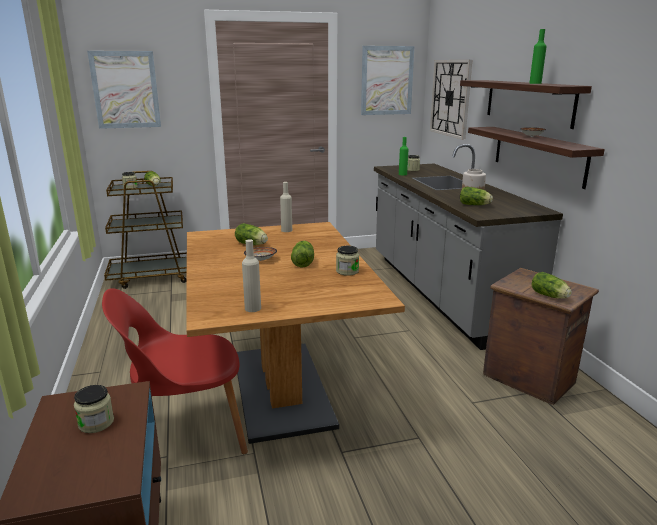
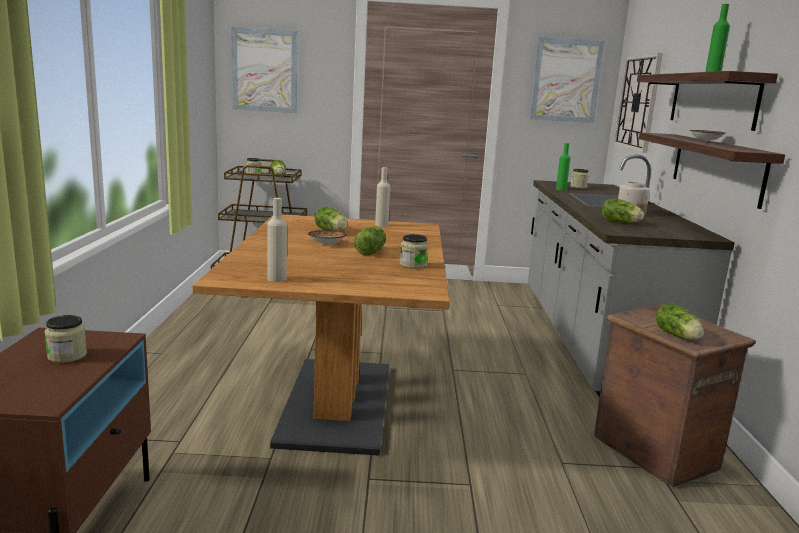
camera: 15 degrees right, 5 degrees down
(187, 436) = (210, 427): red chair -> none

